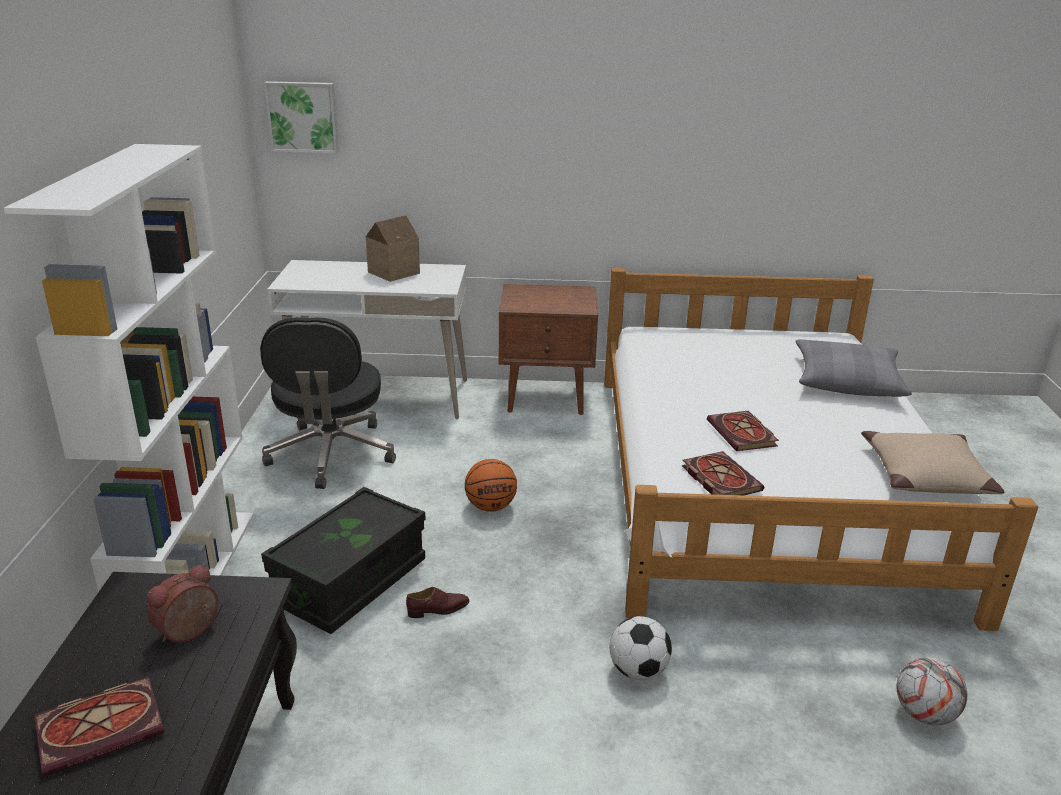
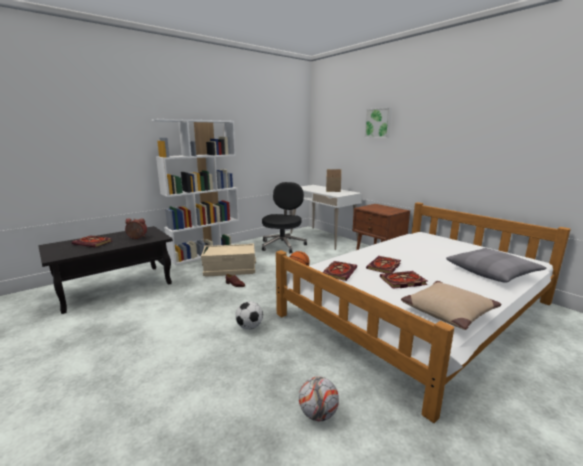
camera: 50 degrees right, 10 degrees down
(303, 117) = (322, 134): picture -> picture (378, 123)
(331, 455) = (283, 245): black office chair -> black office chair turned 150 degrees clockwise
(350, 582) = (230, 269): black storage box -> beige storage box
(811, 452) = (402, 281): none -> book

